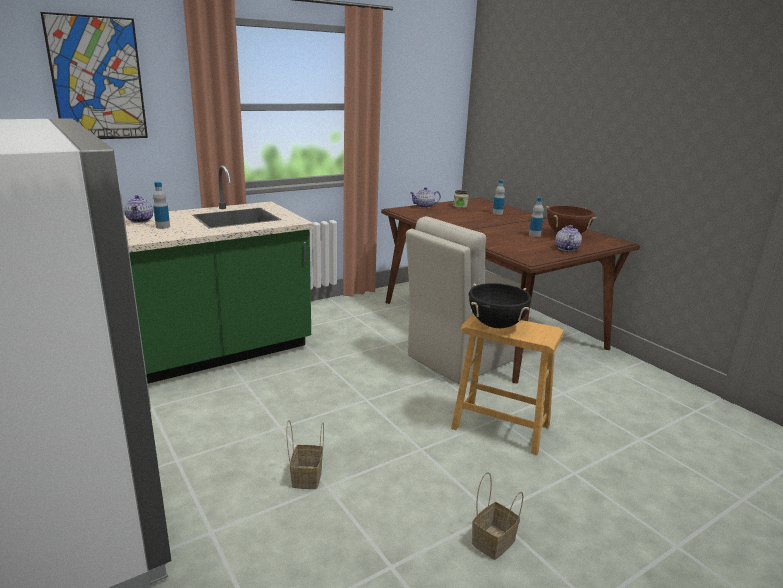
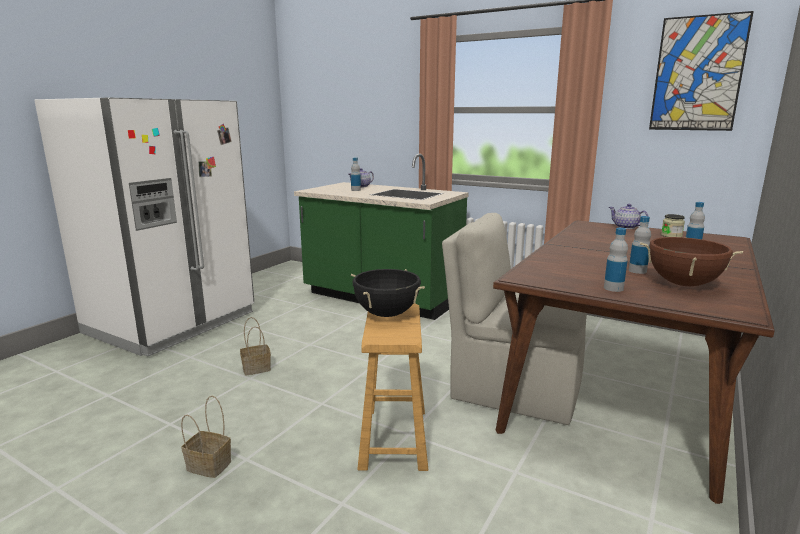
camera: 65 degrees right, 5 degrees down
(97, 79) = (374, 91): picture -> picture (697, 74)
(566, 249) = (613, 288): teapot -> bottle

